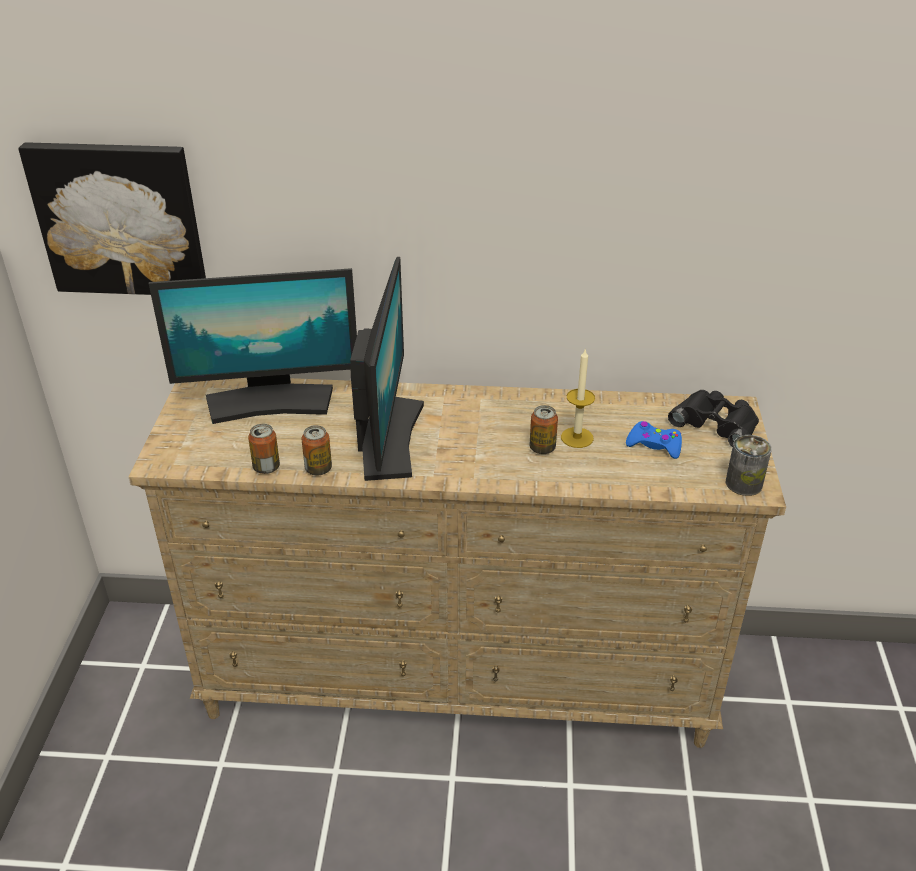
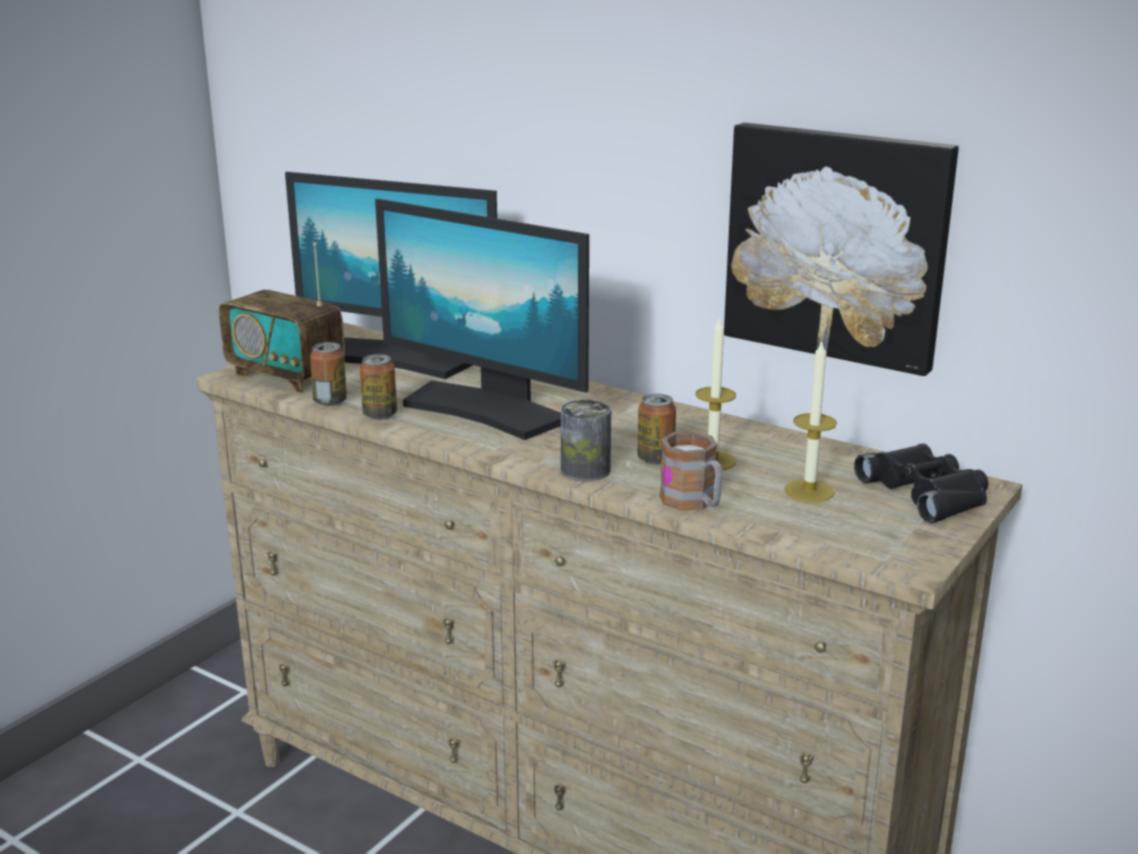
camera: 30 degrees right, 15 degrees down
(120, 218) = (311, 122): picture -> picture (837, 244)
(202, 451) = (286, 376): none -> radio
(388, 438) = (486, 410): monitor -> monitor turned 90 degrees clockwise
(601, 481) = (694, 503): none -> mug
(654, 445) = (809, 491): blue game controller -> candle
(743, 483) = (895, 555): can -> can (585, 470)

